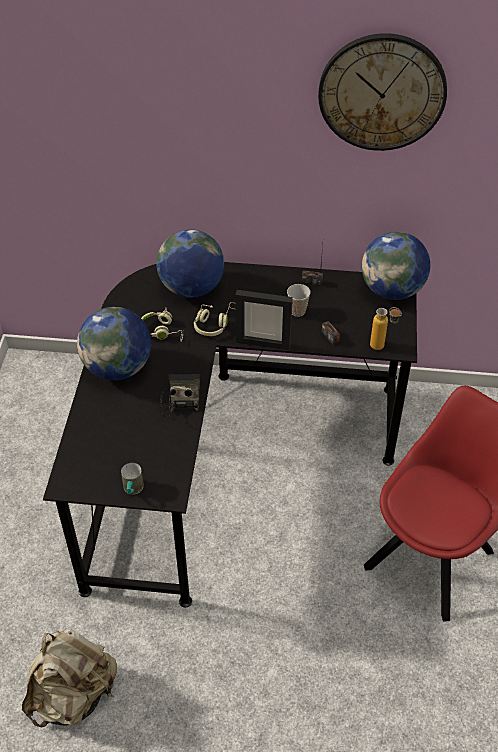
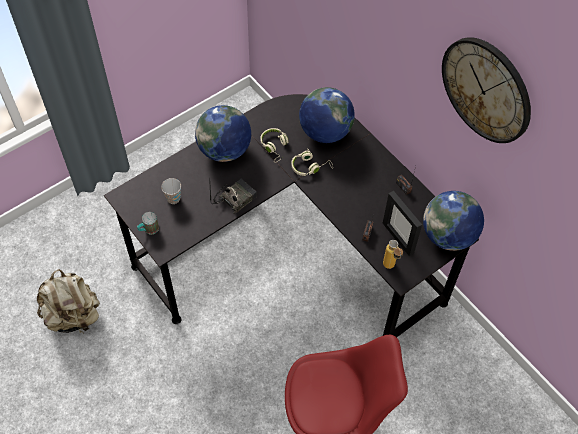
camera: 45 degrees right, 10 degrees up
(263, 343) = (322, 203): picture frame -> picture frame (398, 237)
(297, 311) = (369, 199): cup -> cup (173, 198)

